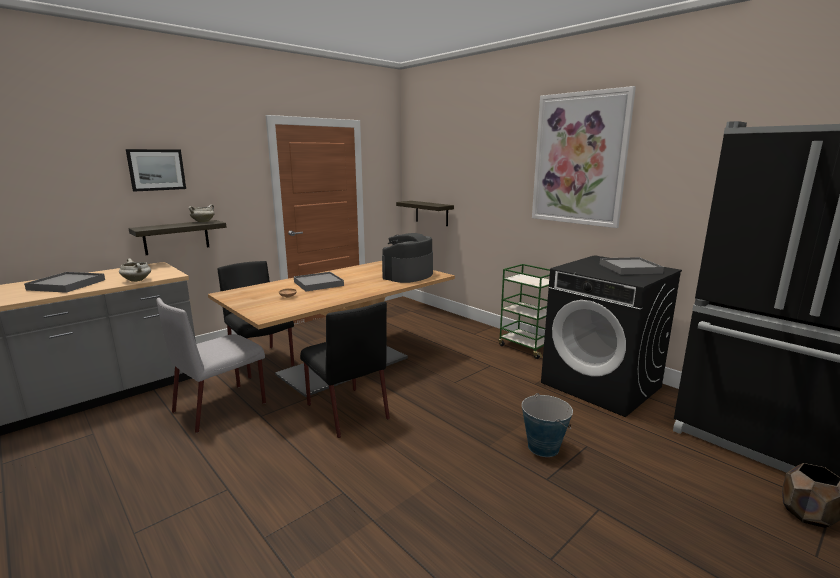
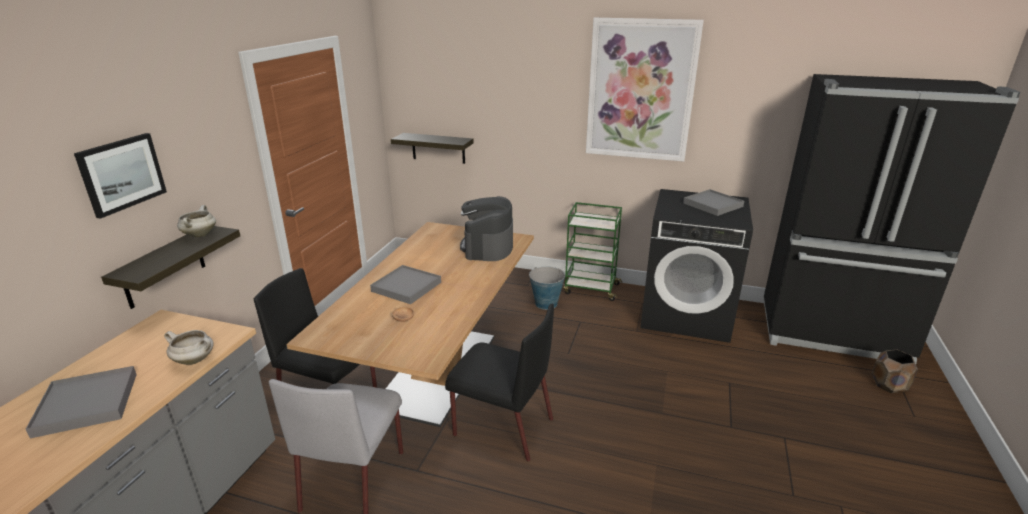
camera: 30 degrees left, 10 degrees up
(543, 447) = (702, 397): bucket -> bucket (546, 303)

